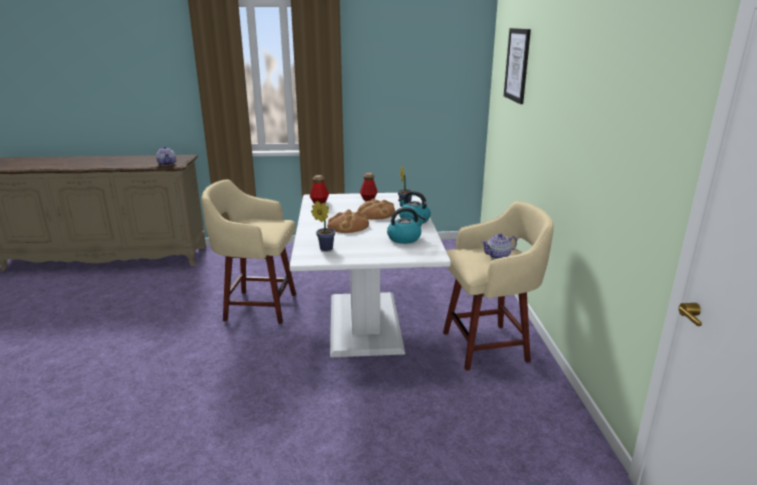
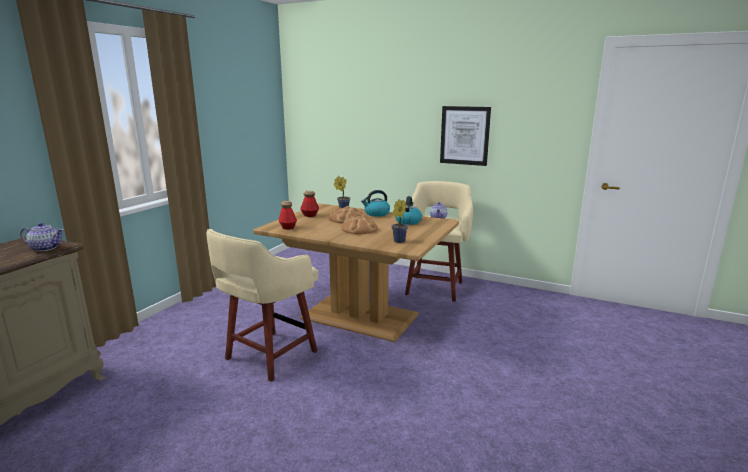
camera: 60 degrees left, 5 degrees down
(366, 322) = (360, 315): white dining table -> brown dining table
(517, 65) = (343, 94): picture -> picture (464, 135)

